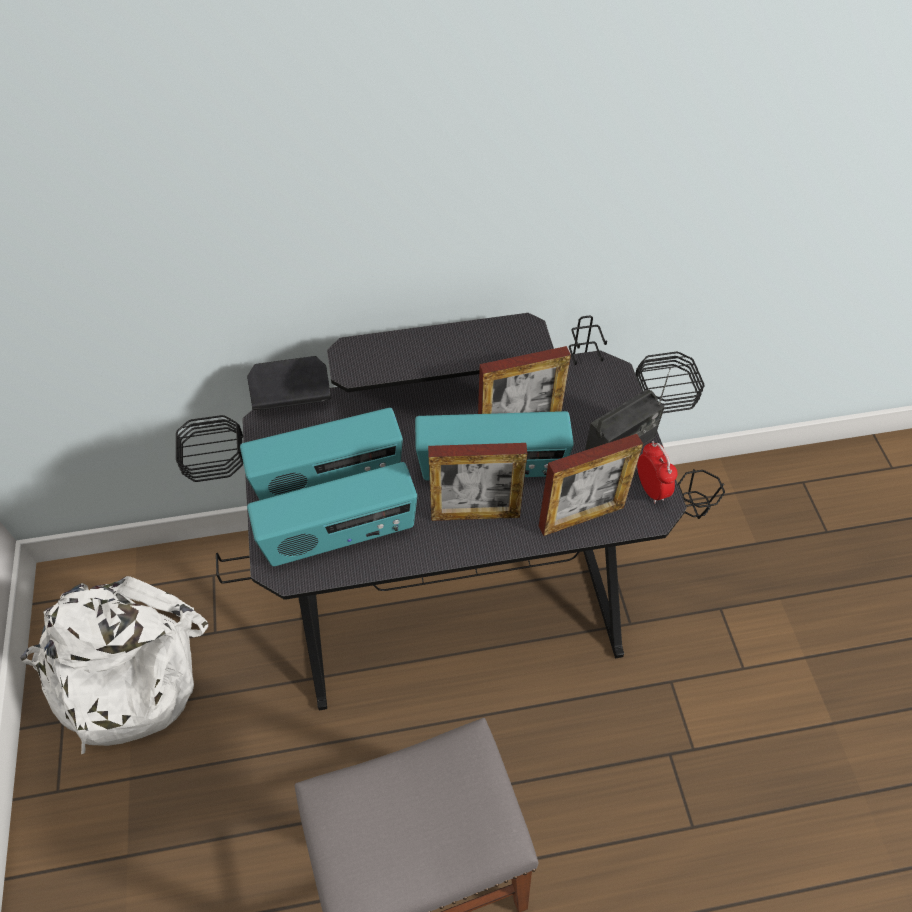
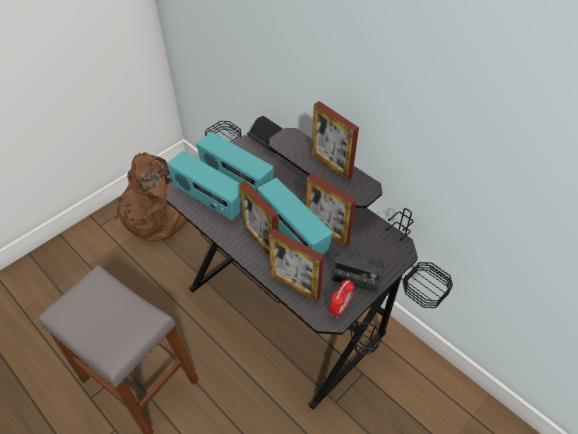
camera: 55 degrees right, 5 degrees down
(123, 672) = (160, 212): white backpack -> brown backpack
(452, 342) = (331, 165): none -> picture frame

